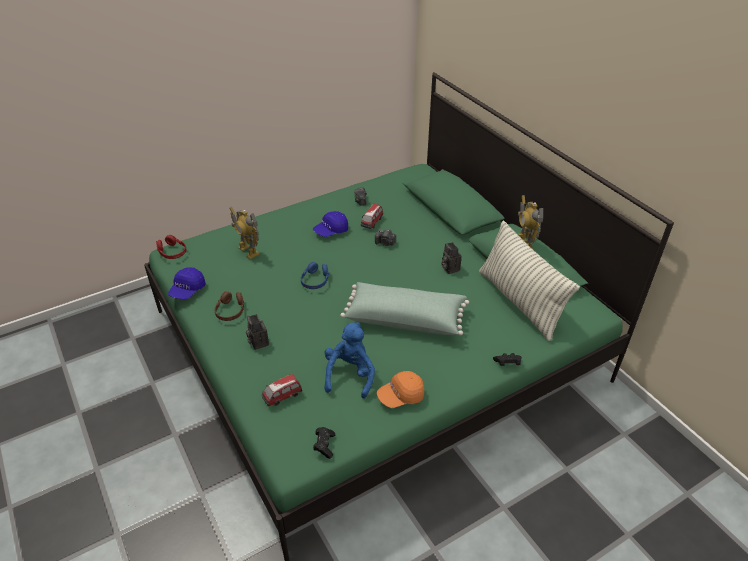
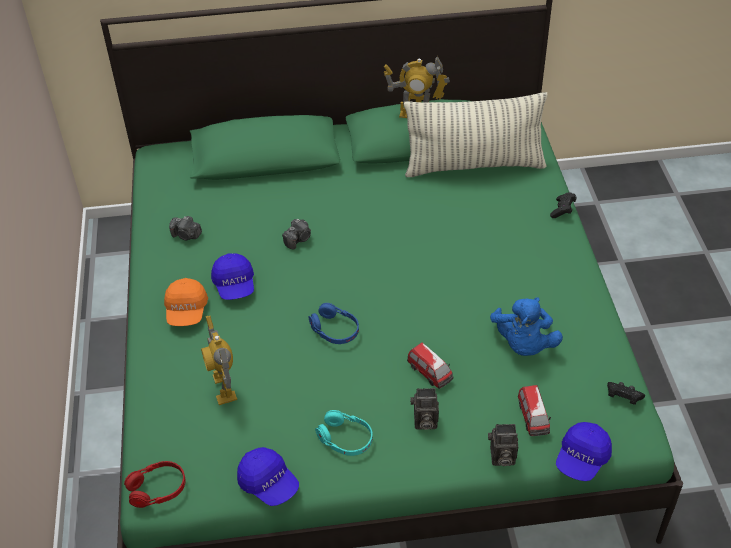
camera: 65 degrees left, 5 degrees up
(230, 311) = (345, 439): brown headphones -> turquoise headphones
(248, 251) = (224, 388): toy robot -> toy robot turned 90 degrees clockwise
(255, 433) = (582, 459): none -> blue cap
(350, 375) = (523, 344): blue plush toy -> blue plush toy turned 120 degrees counterclockwise
(372, 222) = (245, 239): toy car -> toy car (430, 373)
(401, 396) = (575, 310): orange cap -> orange cap (186, 311)
(405, 318) = (452, 266): green pillow -> none
(449, 268) = (384, 199): camera -> camera (501, 457)

